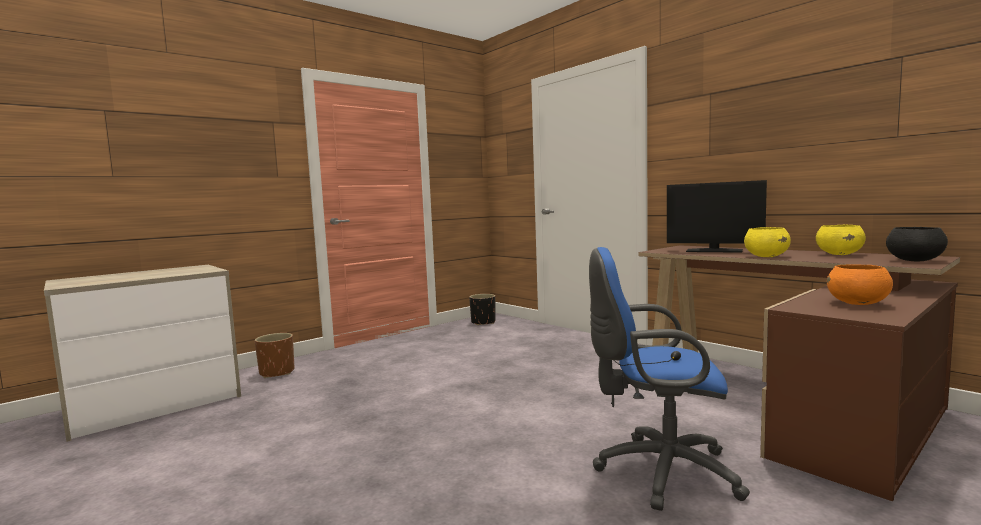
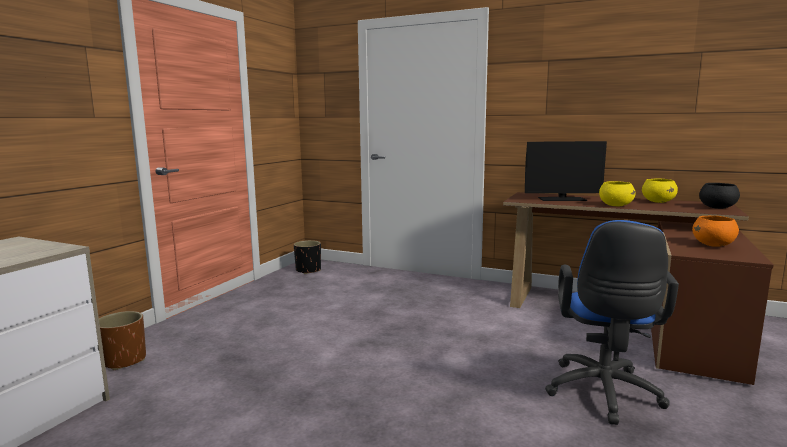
camera: 25 degrees left, 5 degrees up
(658, 471) = (603, 395): blue office chair -> blue office chair turned 60 degrees counterclockwise

